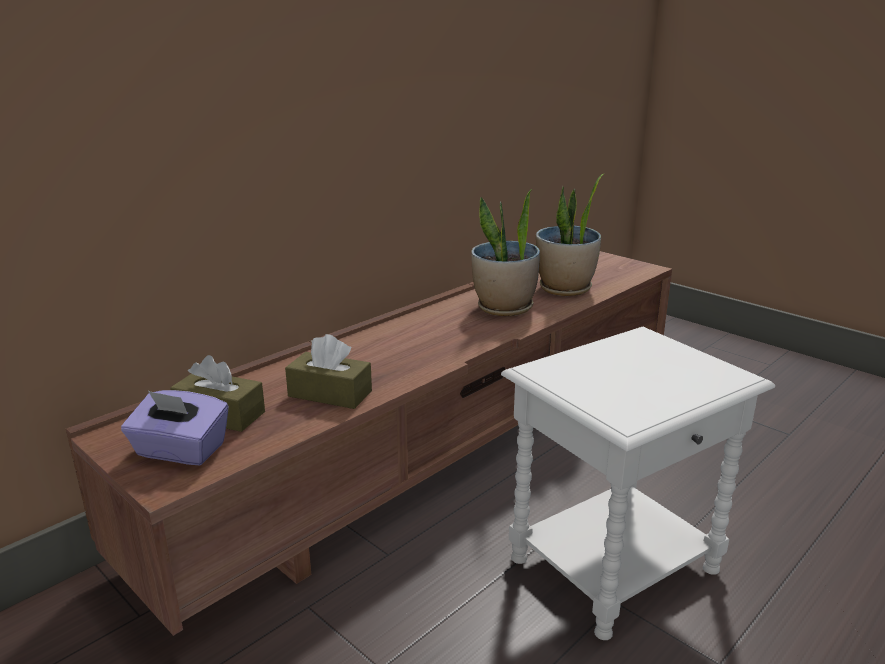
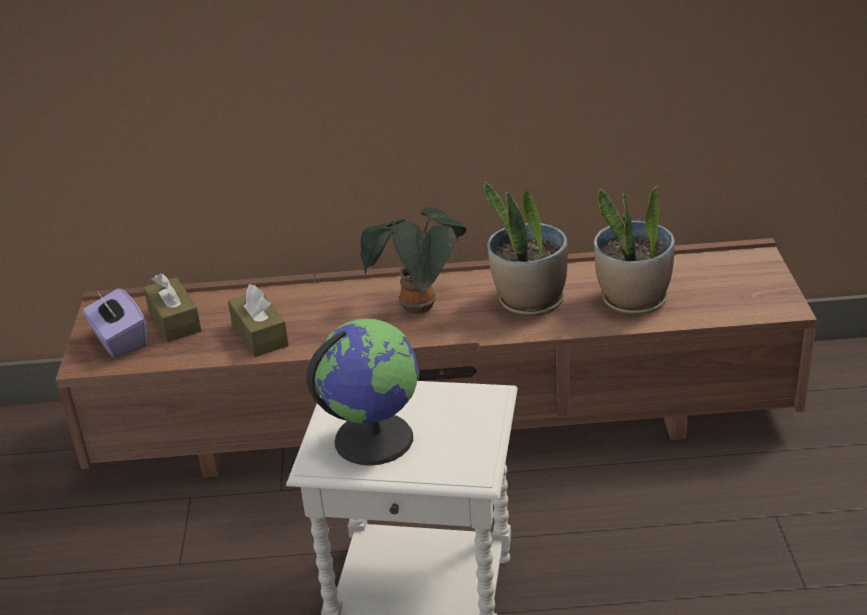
camera: 45 degrees right, 10 degrees up
(436, 335) = (419, 309): none -> potted plant
(629, 387) = (373, 438): none -> globe

